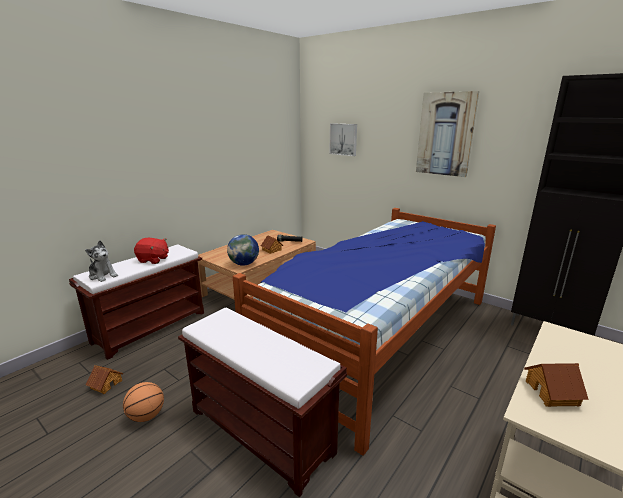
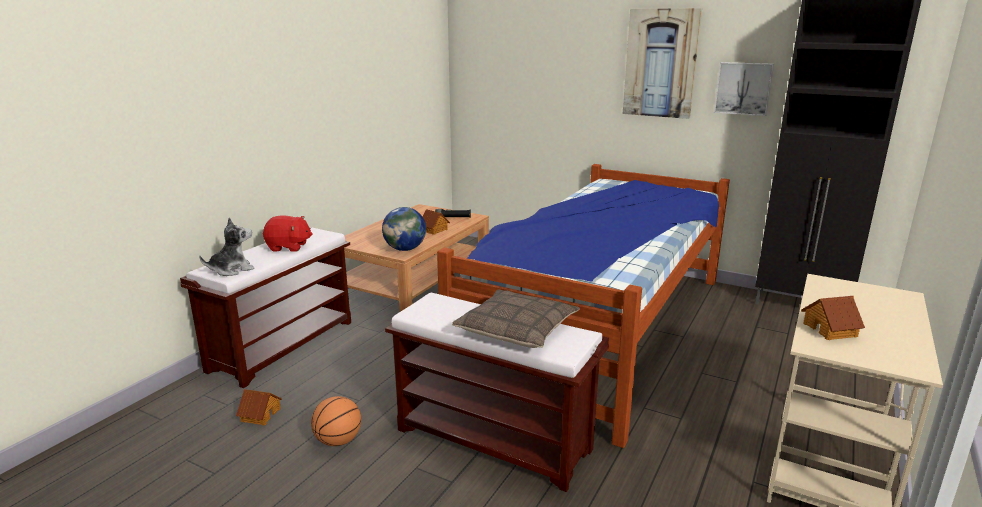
camera: 10 degrees left, 0 degrees up
(103, 276) = (232, 270): plush toy -> plush toy turned 60 degrees counterclockwise
(271, 351) = (517, 329): none -> pillow
(343, 139) = (517, 71): picture -> picture (743, 88)

